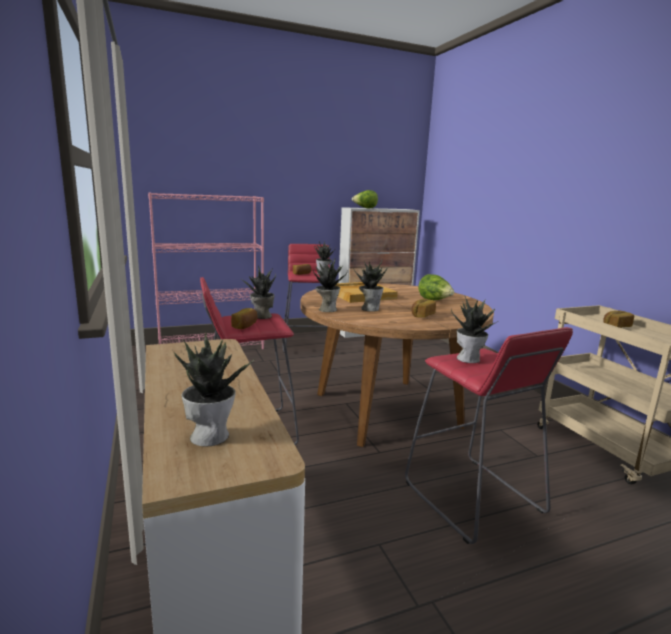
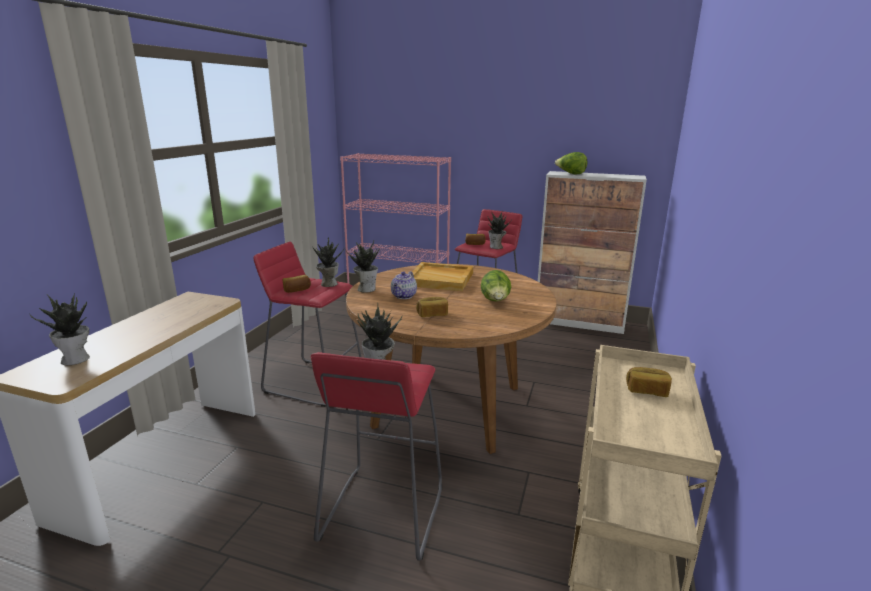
camera: 40 degrees right, 5 degrees up
(369, 309) = (404, 296): potted plant -> teapot

